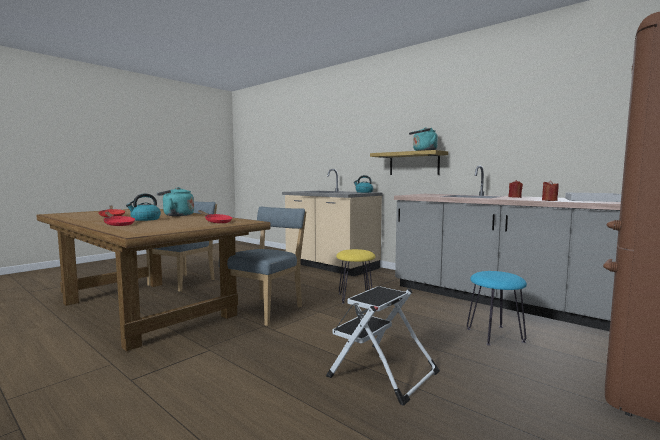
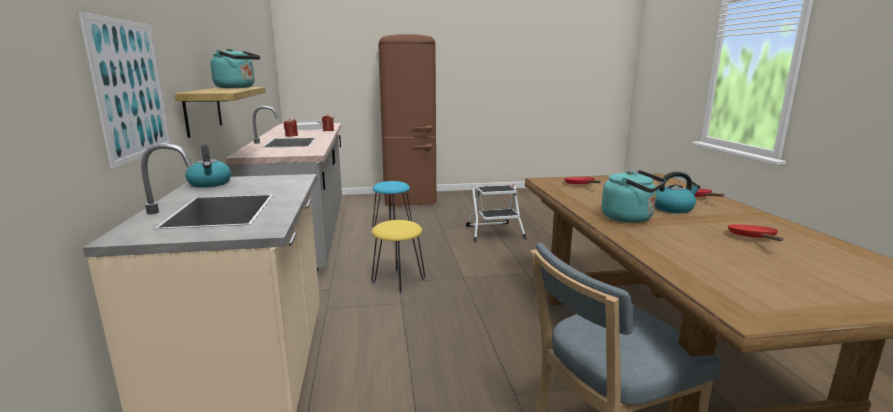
camera: 140 degrees left, 10 degrees up
(266, 310) = (511, 296): blue chair -> none
(354, 152) = (131, 90): none -> picture

